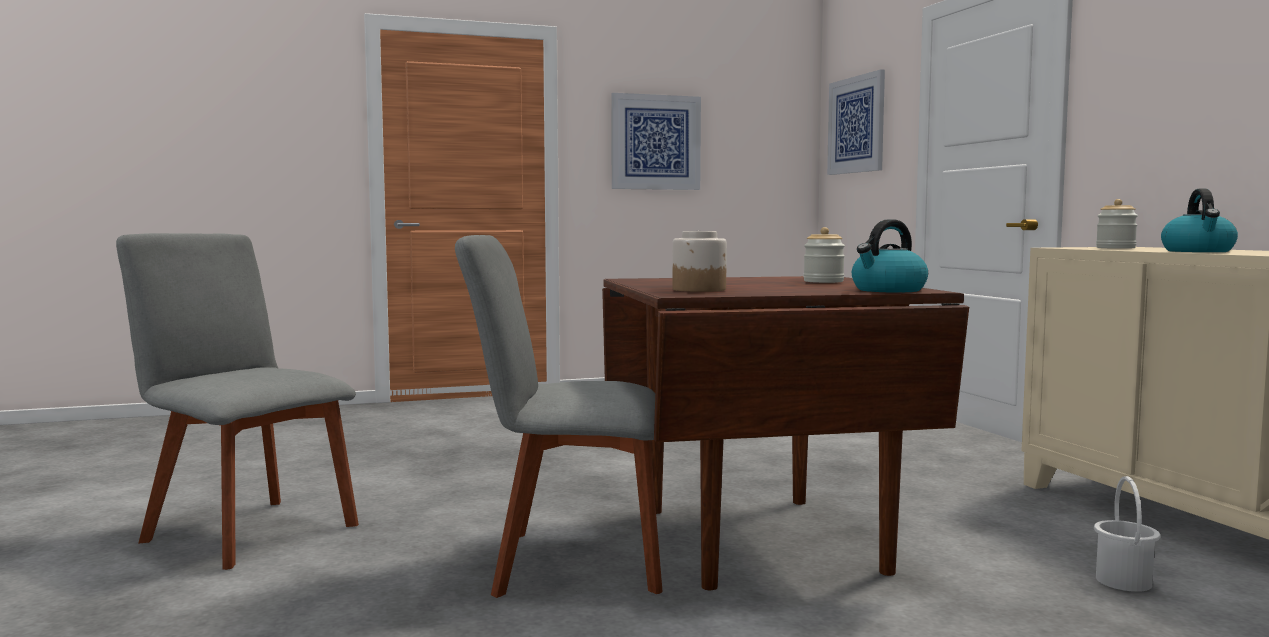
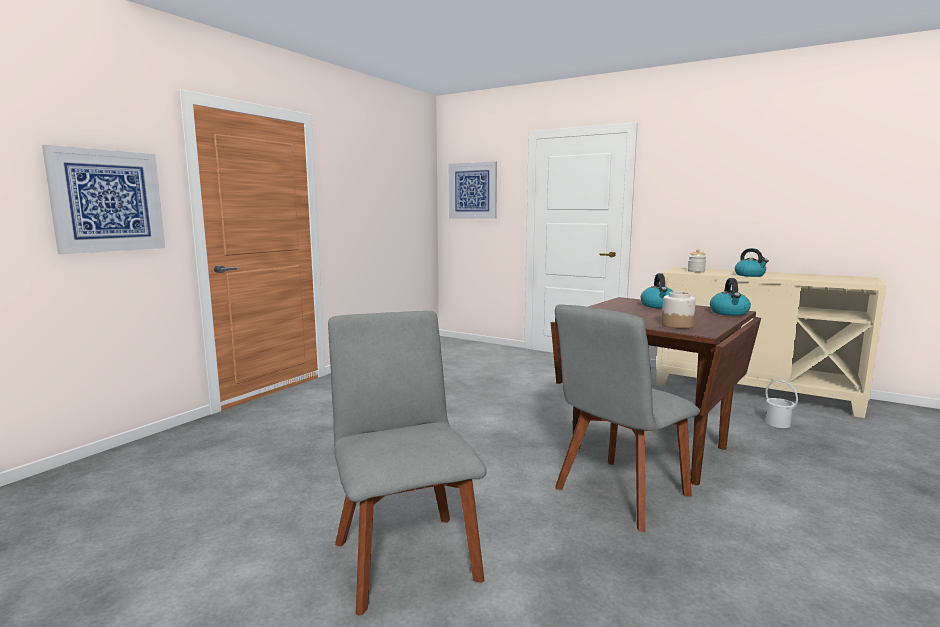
camera: 40 degrees left, 5 degrees up
(246, 531) = (405, 555): grey chair -> grey chair turned 75 degrees clockwise
(655, 142) = (367, 199): picture -> picture (108, 201)
(823, 281) = (658, 306): jar -> kettle

